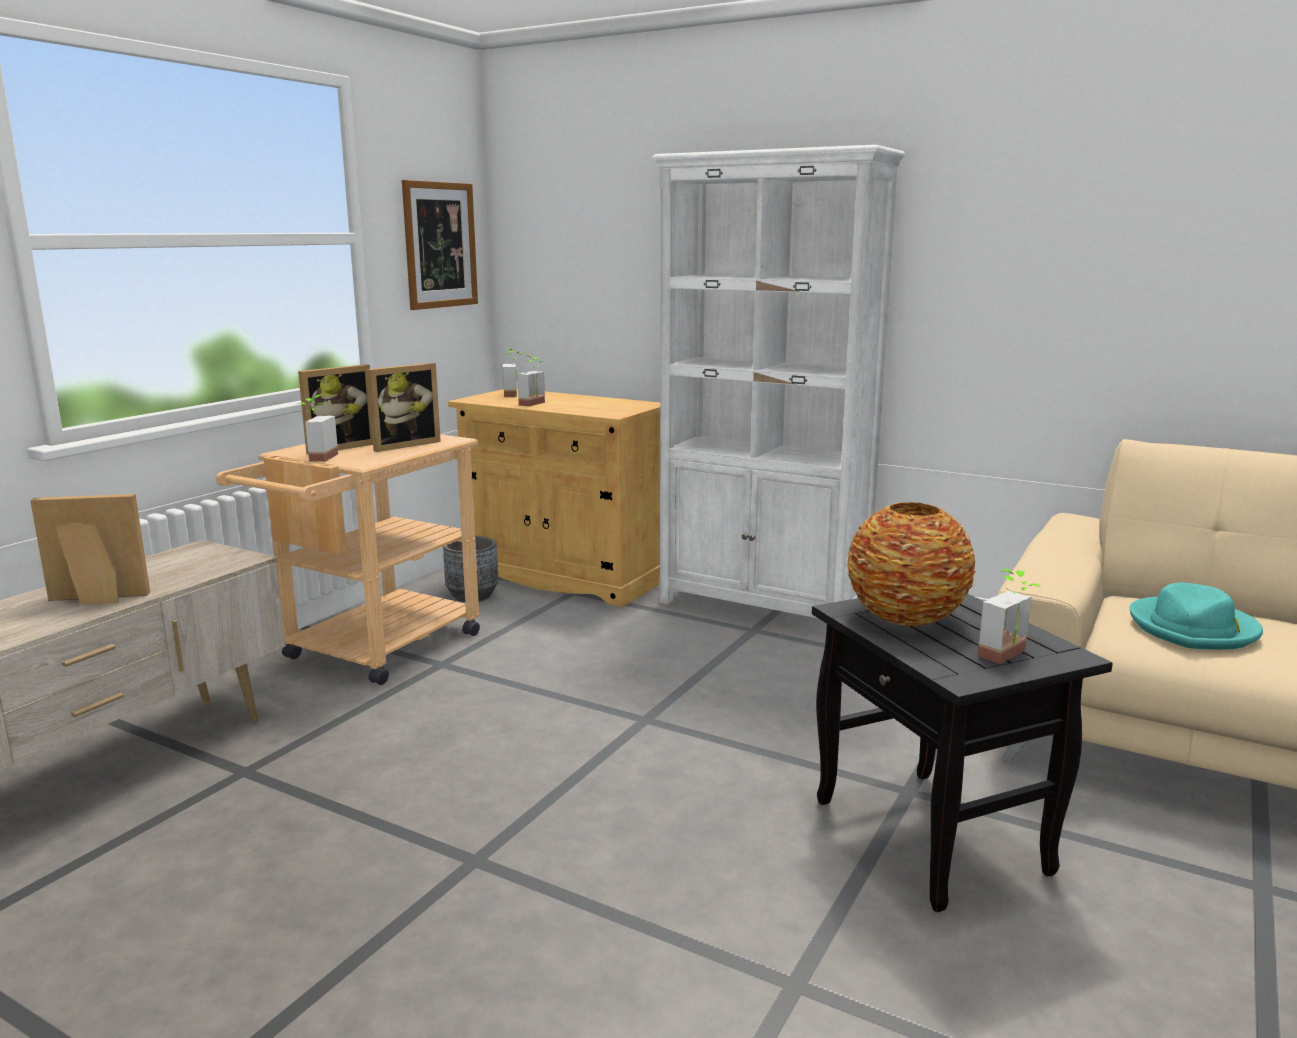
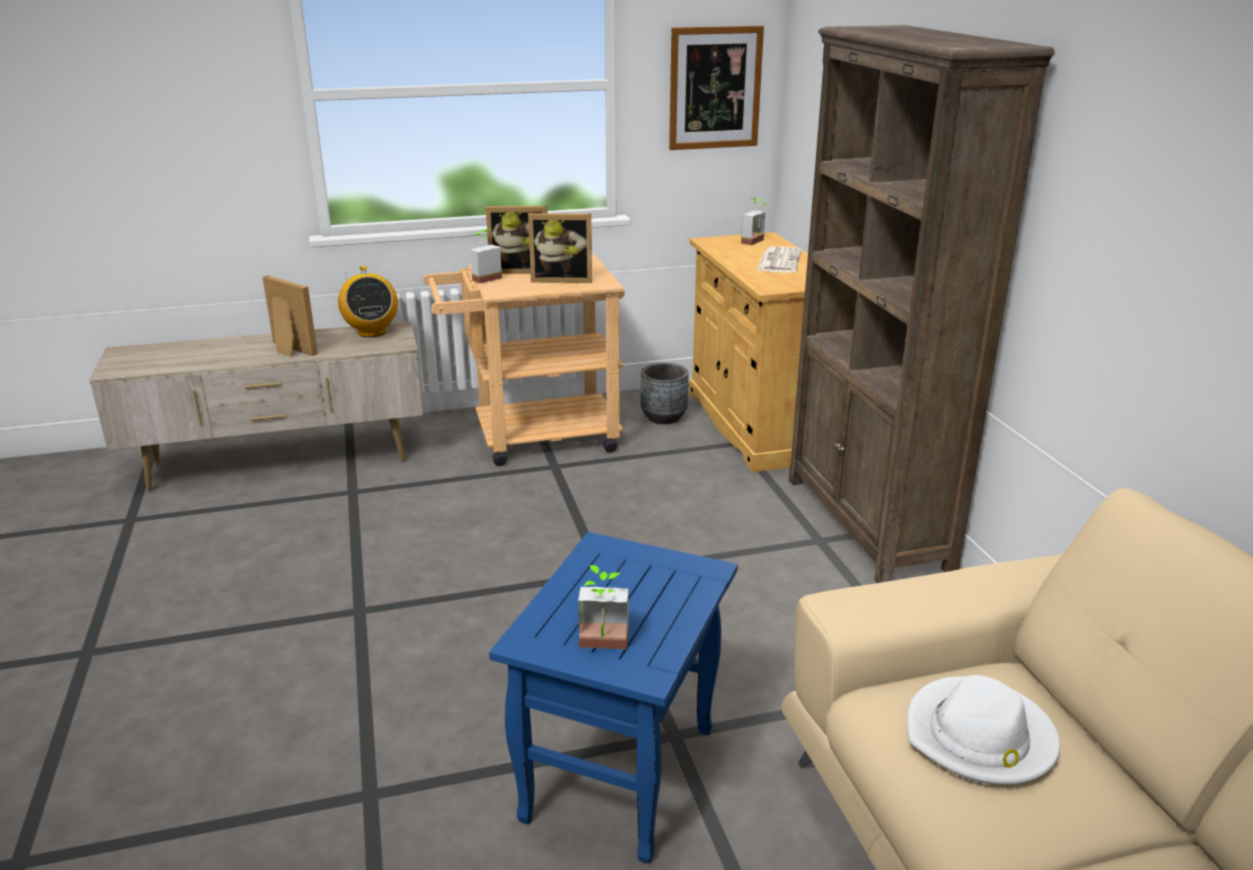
camera: 45 degrees right, 10 degrees up
(175, 558) = (371, 332): none -> radio
(536, 404) = (742, 259): potted plant -> none
(569, 401) = (778, 261): none -> newspaper
(763, 608) = (867, 524): white bookcase -> brown bookcase
(906, 617) = (622, 575): vase -> none
(935, 838) = (620, 778): black side table -> blue side table
(1193, 629) = (980, 737): turquoise hat -> white hat

